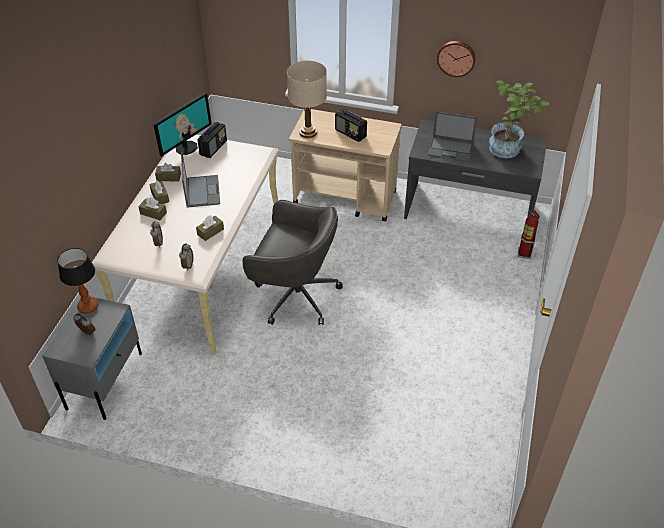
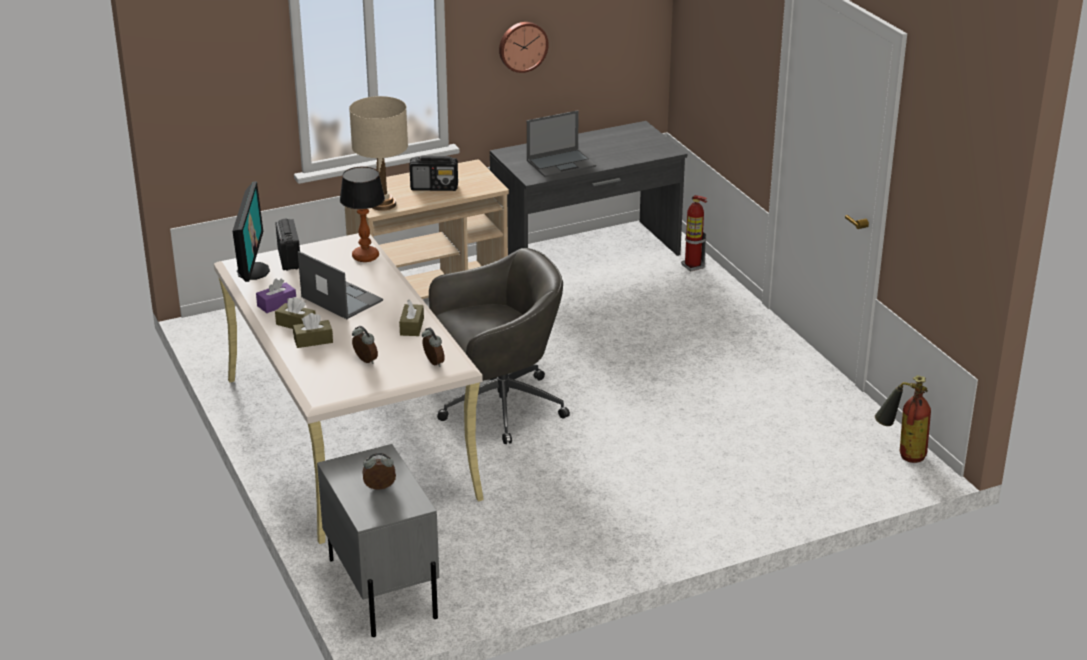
camera: 40 degrees left, 15 degrees down
(88, 306) = (343, 468): table lamp -> table lamp (365, 256)
(168, 177) = (277, 304): brown tissue box -> purple tissue box
(489, 485) = (901, 453): none -> fire extinguisher
(509, 148) = (619, 141): potted plant -> none

